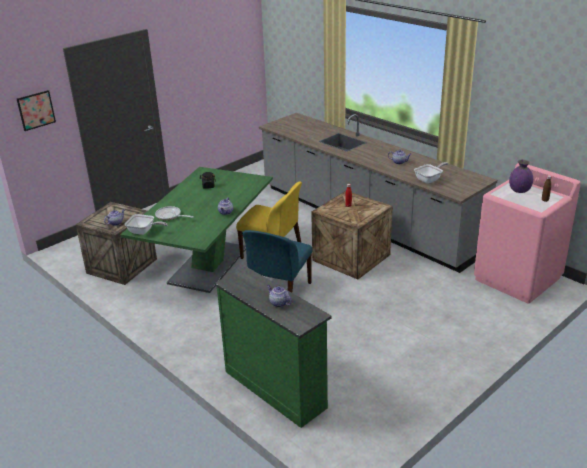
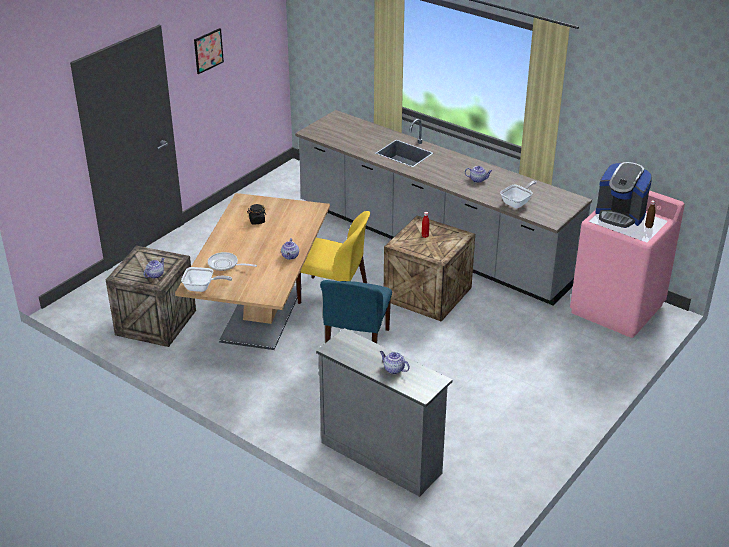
camera: 10 degrees left, 5 degrees up
(36, 110) = (41, 141): picture -> picture (208, 50)
(208, 265) = (261, 314): green dining table -> brown dining table
(275, 388) = (381, 456): green dresser -> grey dresser
(519, 190) = (620, 215): purple vase -> coffee machine

